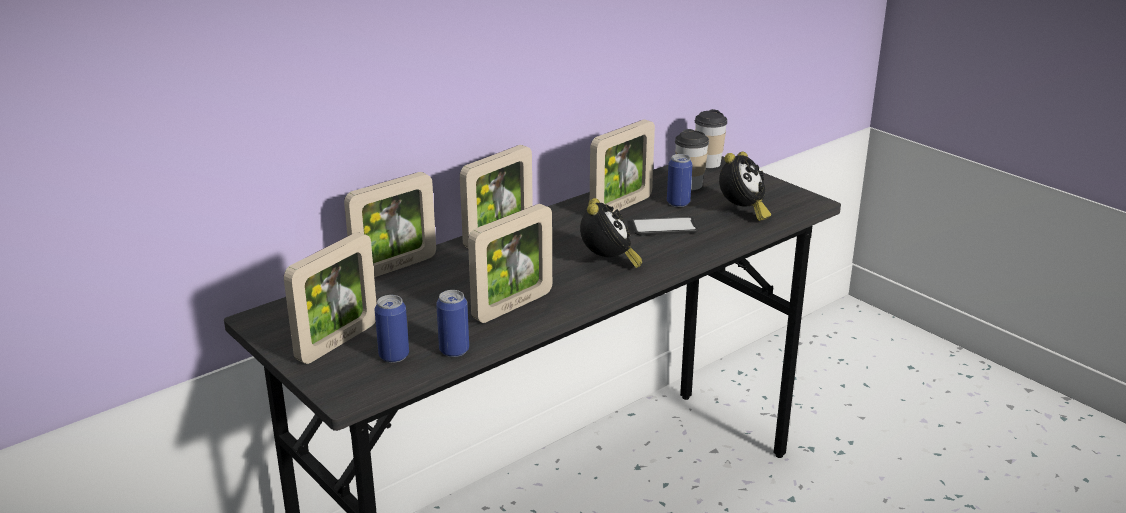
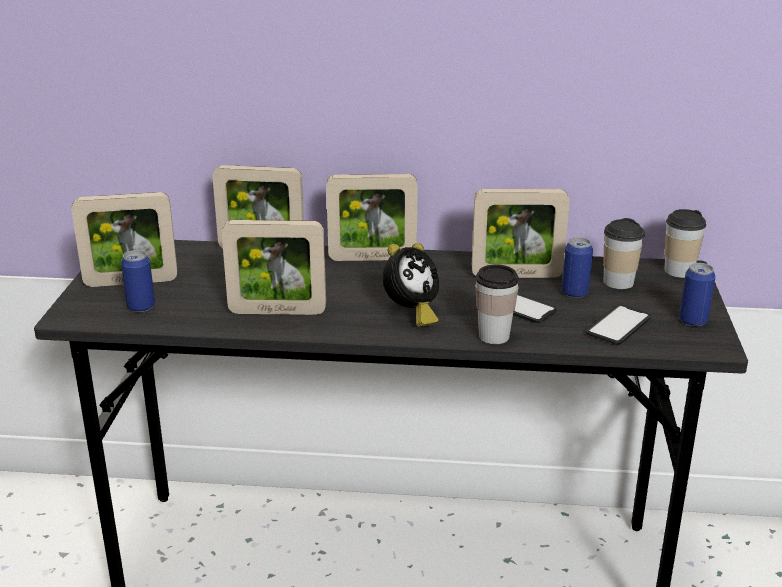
camera: 45 degrees right, 0 degrees up
(454, 350) = (180, 322): can -> can (693, 320)
(688, 253) = (494, 336): none -> cup
(742, 213) = (618, 326): alarm clock -> phone

